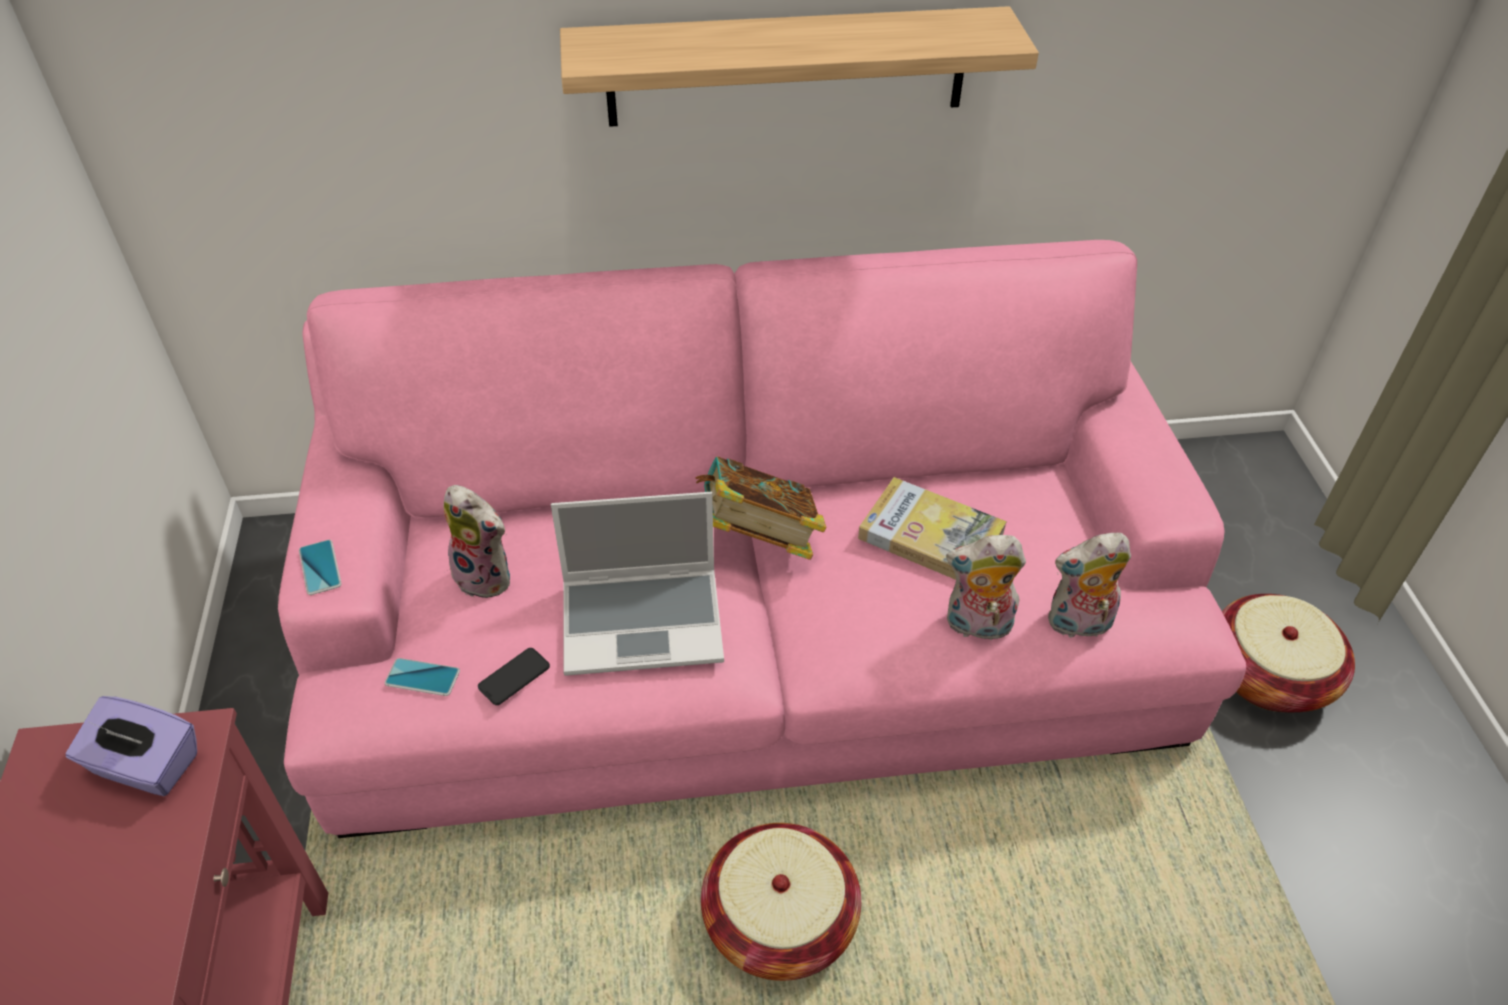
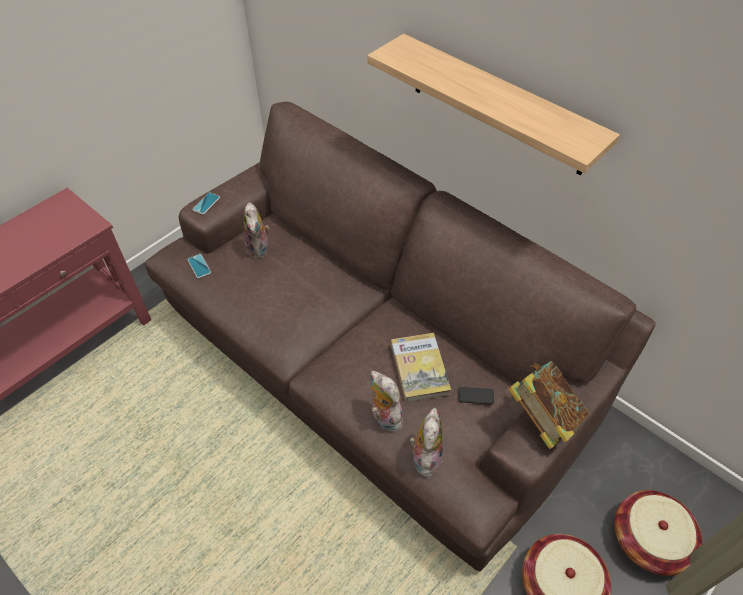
camera: 50 degrees right, 5 degrees up
(146, 766) = (75, 223): purple tissue box -> none
(514, 677) = (220, 289): phone -> phone (476, 396)
(644, 621) = (279, 307): laptop -> none
(752, 628) = (372, 357): pink sofa -> brown sofa
(758, 539) = (362, 313): book -> book (543, 416)
(779, 920) = (247, 461): basket -> basket (648, 540)
(1078, 625) = (425, 457): plush toy -> plush toy turned 60 degrees clockwise

